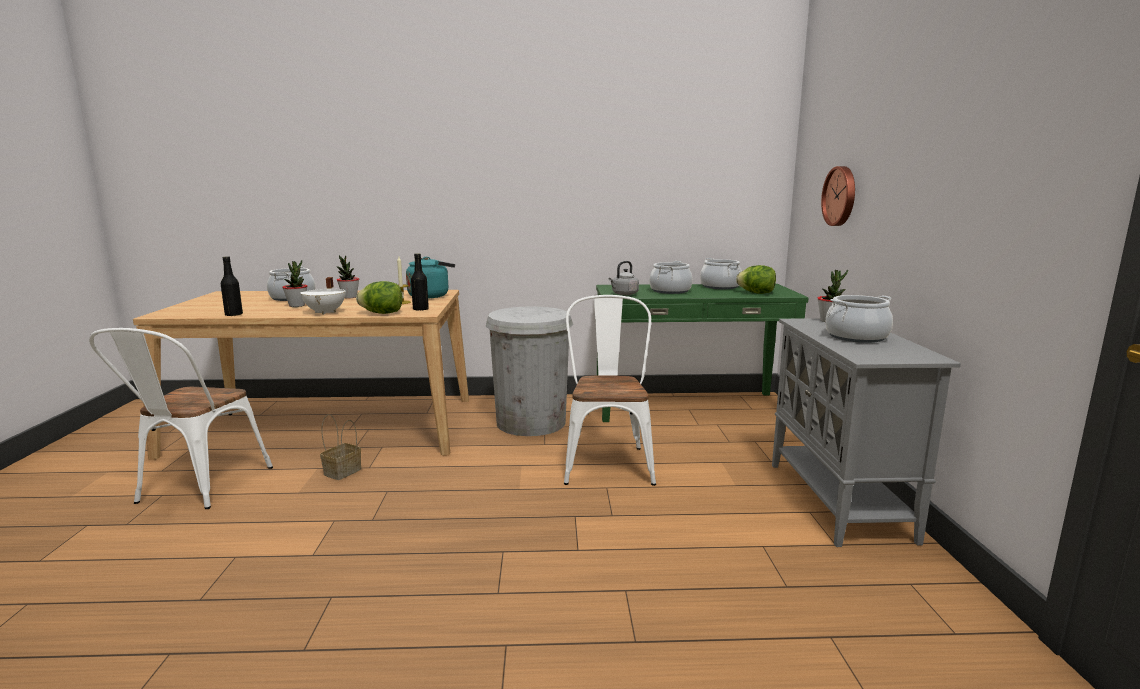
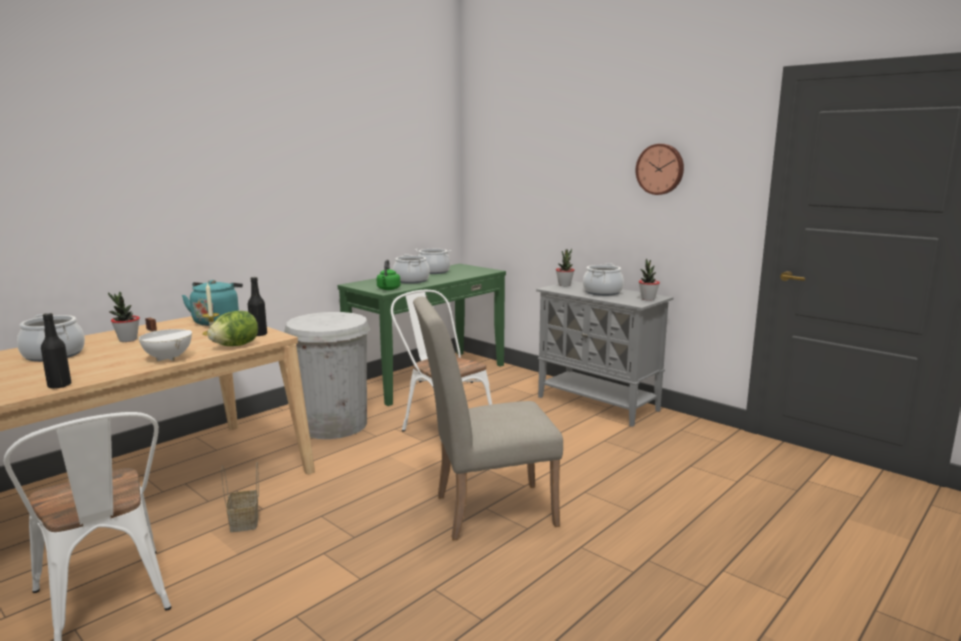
camera: 45 degrees left, 0 degrees up
(297, 305) = (100, 360): potted plant -> potted plant (648, 299)
(497, 553) = (485, 511): none -> beige chair
(623, 294) = (388, 289): grey kettle -> green kettle
(756, 293) = (470, 273): lettuce -> none
(841, 196) = (529, 195): wall clock -> wall clock (660, 169)

